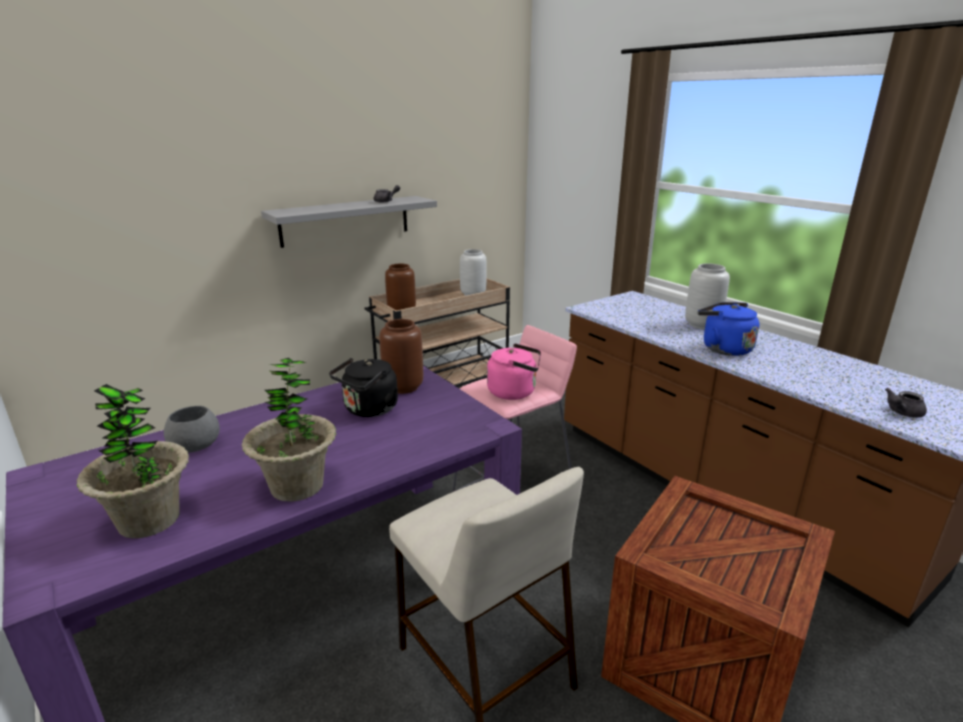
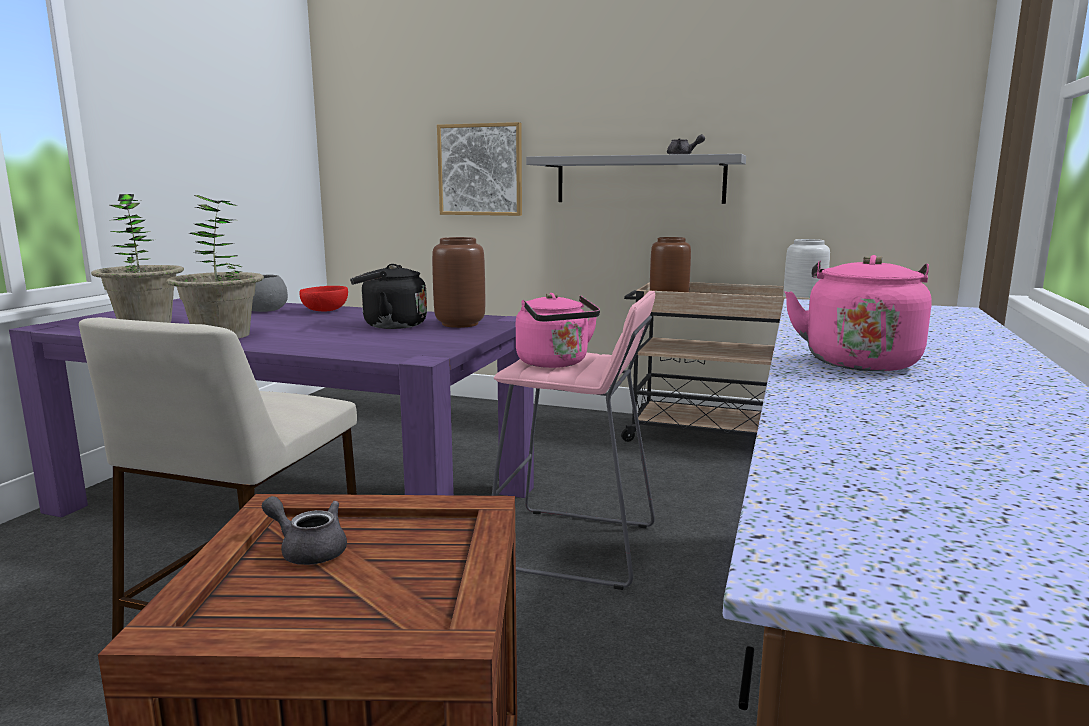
camera: 55 degrees right, 10 degrees down
(195, 228) = (480, 170): none -> picture
(256, 419) = (326, 311): none -> red bowl
(702, 324) = (945, 343): grey vase -> none
(723, 348) = (859, 361): blue kettle -> pink kettle
(901, 413) = (881, 503): grey teapot -> grey teapot (308, 550)

